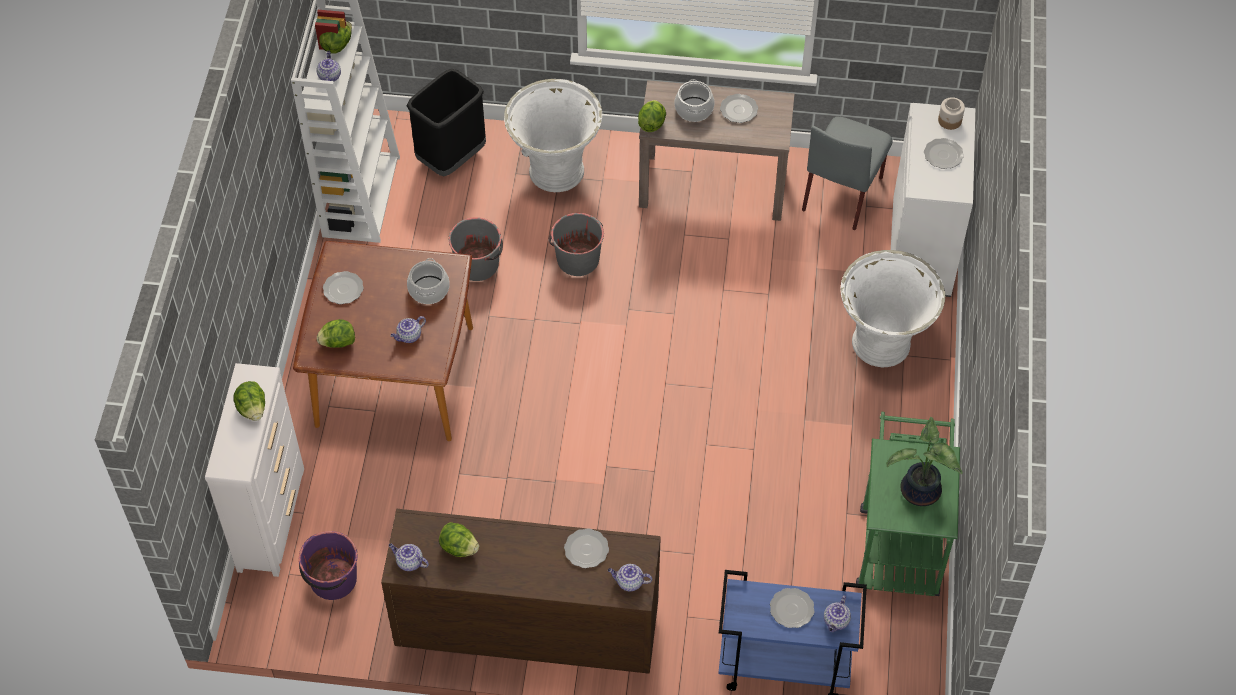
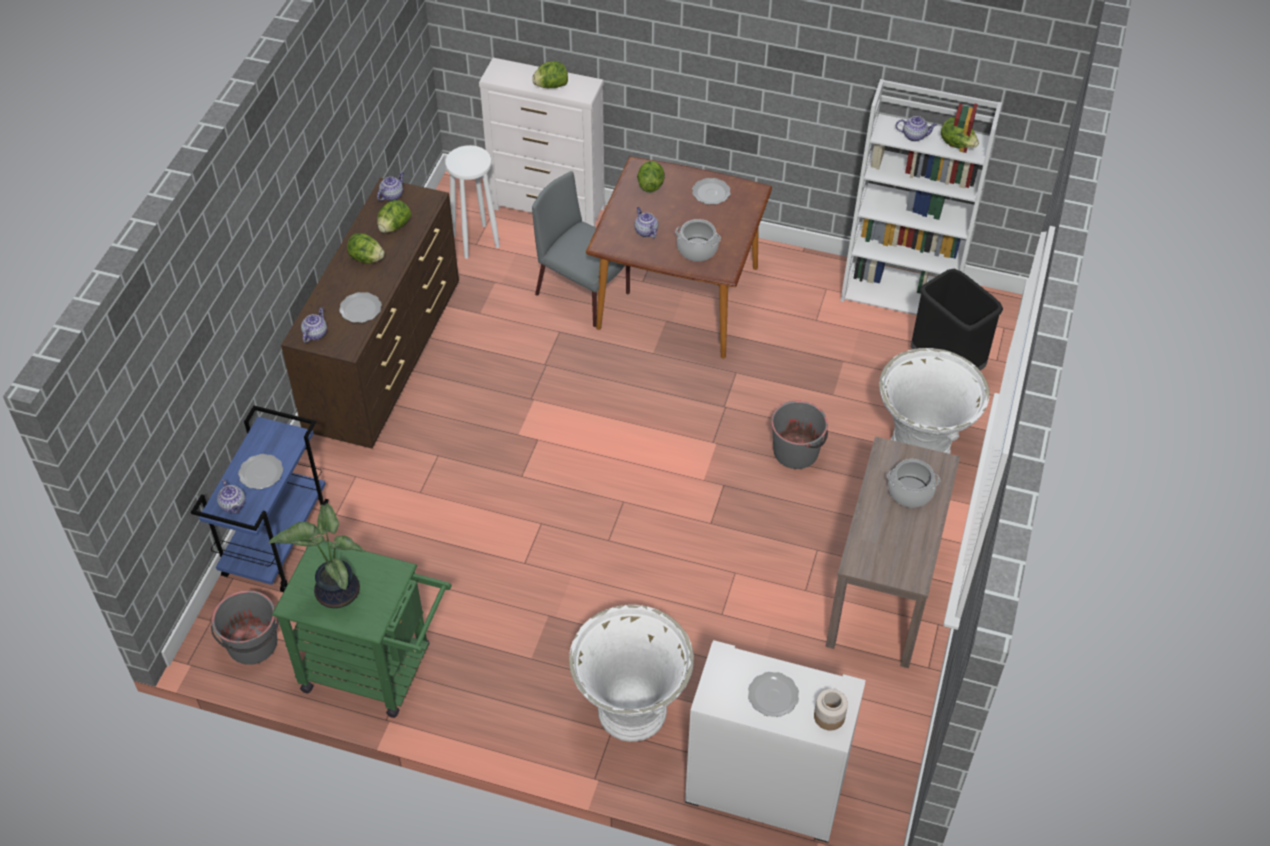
camera: 100 degrees right, 5 degrees down
(332, 580) = (476, 241): purple bucket -> white stool
(478, 264) = (802, 371): grey bucket -> grey bucket (253, 644)
(652, 123) = (892, 450): lettuce -> lettuce (366, 259)
(738, 109) = (906, 534): plate -> none
(836, 621) = (233, 505): teapot -> teapot turned 150 degrees counterclockwise
(843, 192) = (860, 720): grey chair -> grey chair (584, 294)

